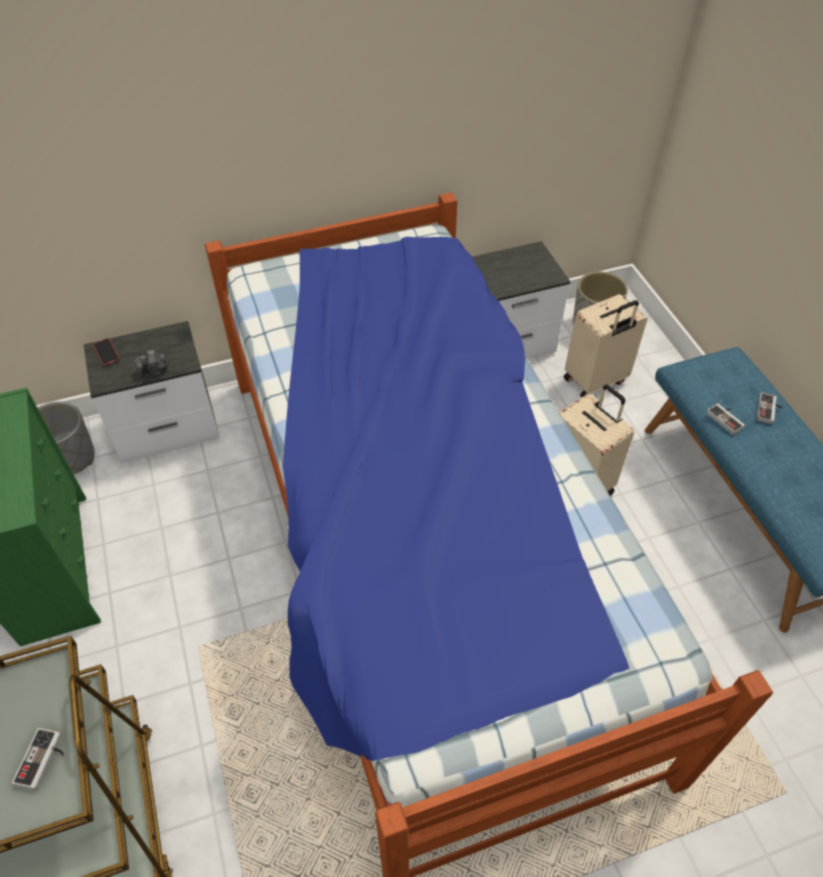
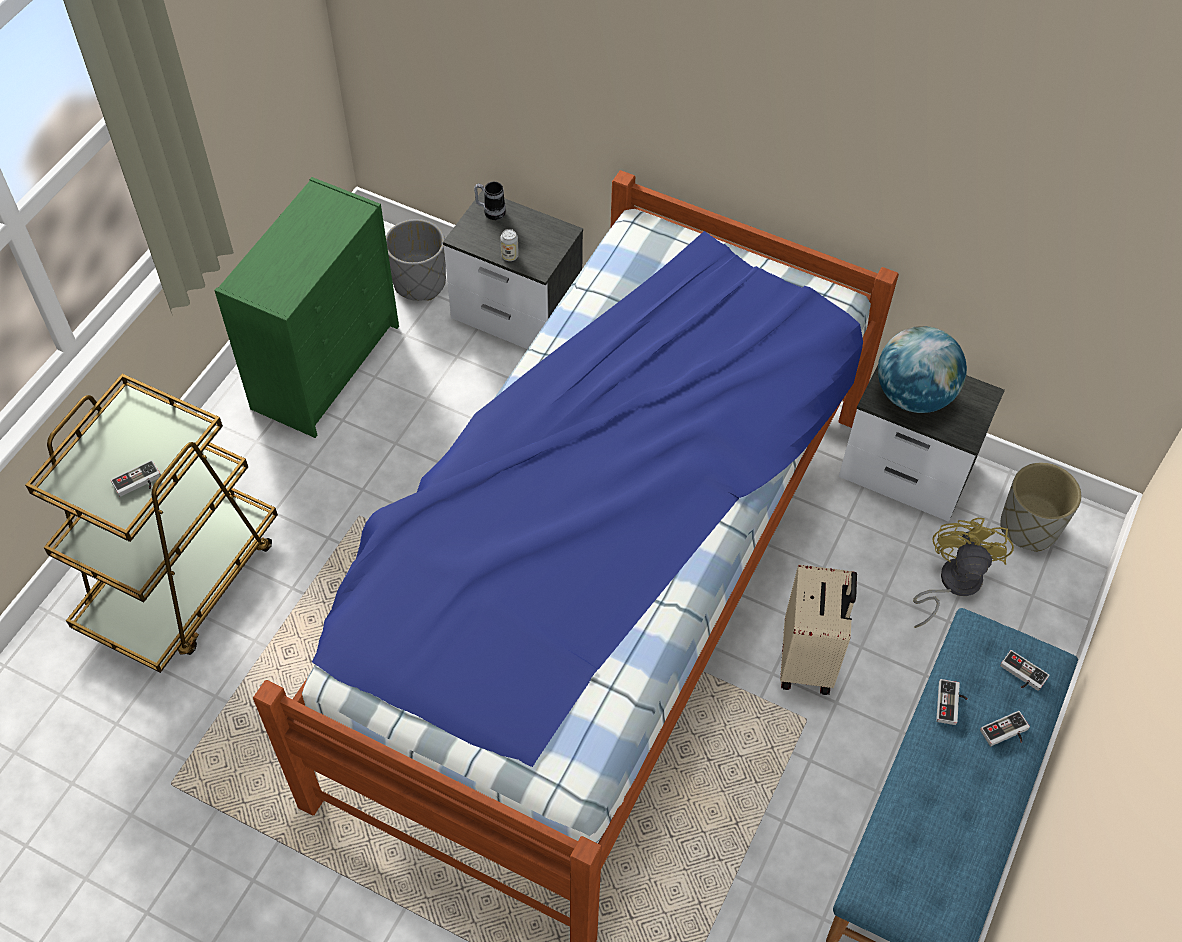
camera: 45 degrees right, 5 degrees up
(106, 353) = (490, 212): phone -> mug
(154, 370) = (510, 256): camera -> can
(502, 276) = (913, 395): none -> globe
(595, 381) = (952, 583): beige suitcase -> yellow fan
(734, 375) = (1021, 675): none -> game controller

